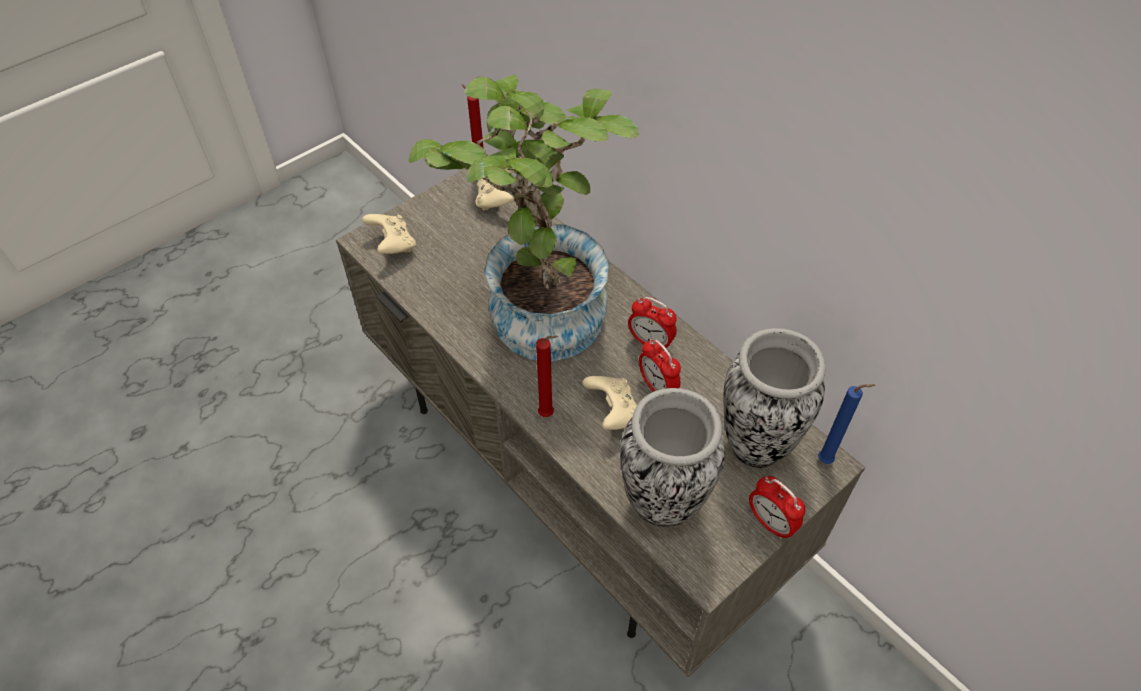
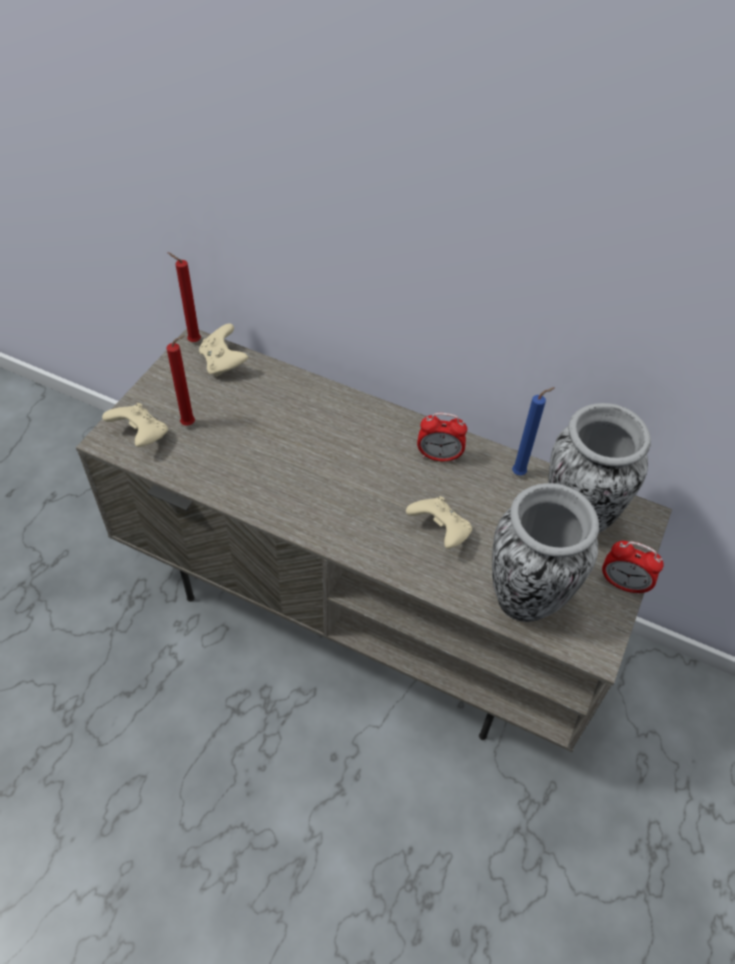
camera: 25 degrees left, 0 degrees up
(537, 306) = (318, 454): potted plant -> none
(548, 414) = (381, 553): red candle -> red candle (191, 424)
(657, 387) = (466, 495): alarm clock -> none
(827, 461) = (640, 513): blue candle -> blue candle (521, 473)

